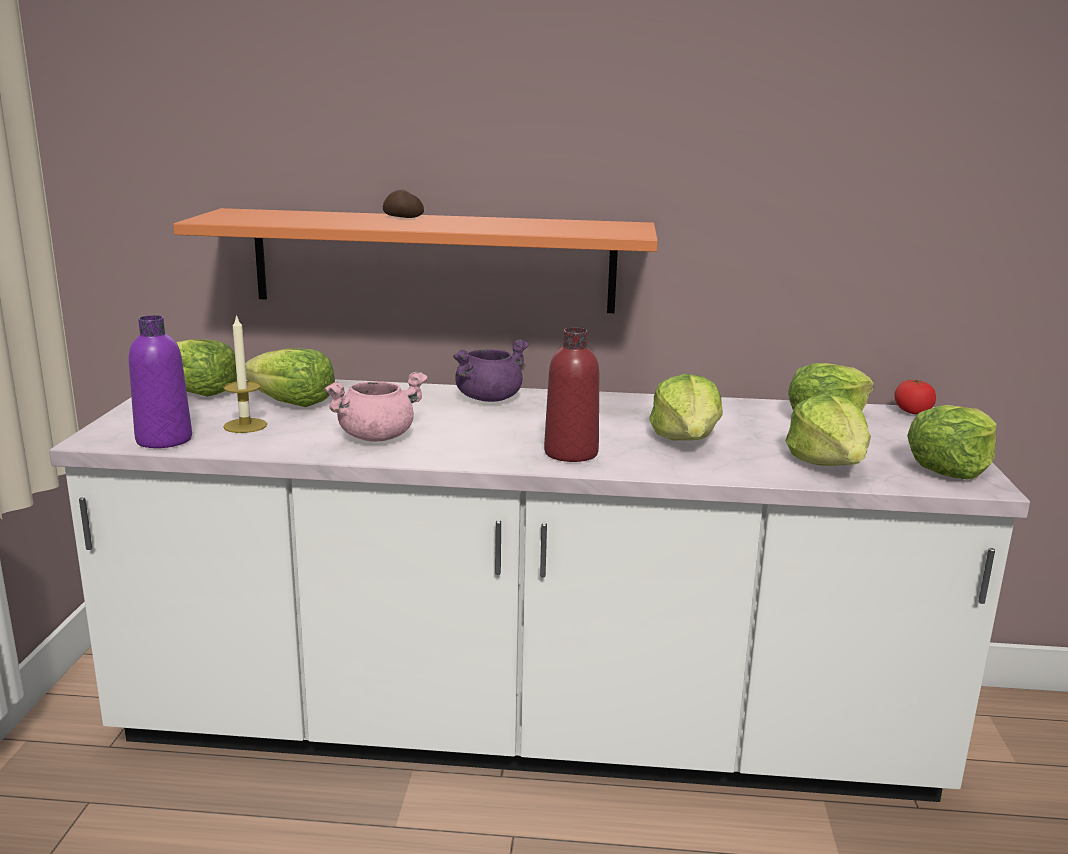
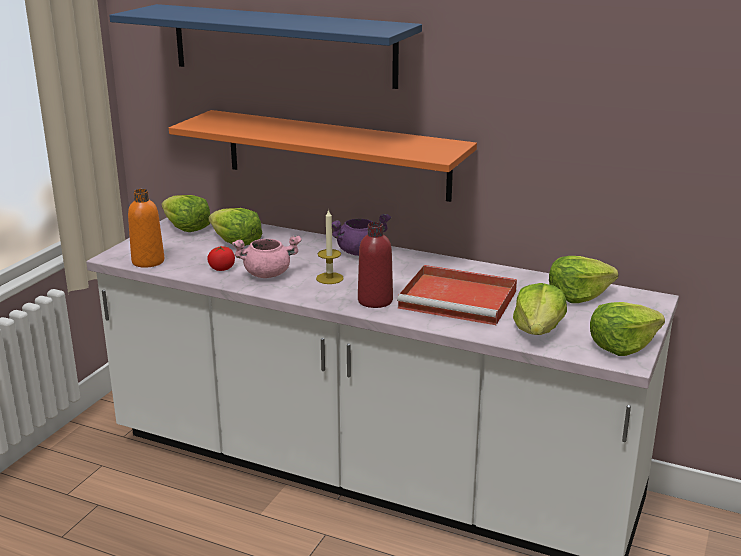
camera: 20 degrees right, 5 degrees up
(164, 440) = (148, 261): purple bottle -> orange bottle
(245, 425) = (198, 256): candle -> candle (329, 278)
(344, 97) = (282, 45): none -> blue shelf
(403, 217) = (311, 127): potato -> none
(686, 439) = (460, 300): lettuce -> red tray
(912, 412) = (650, 297): tomato -> tomato (222, 268)

